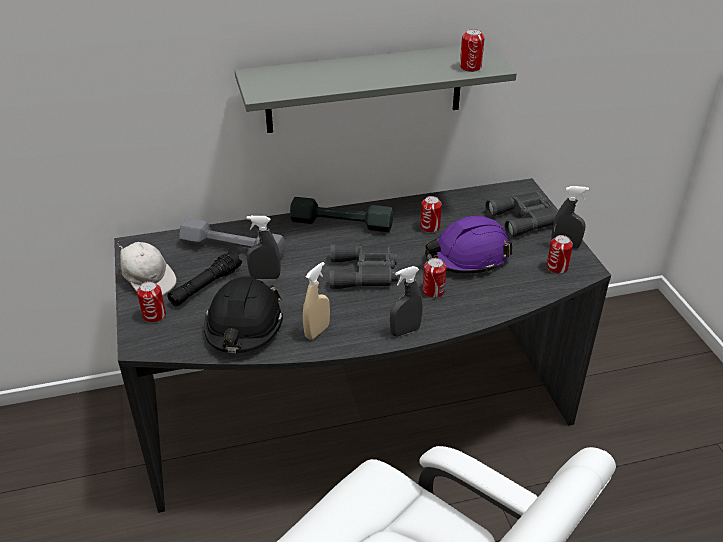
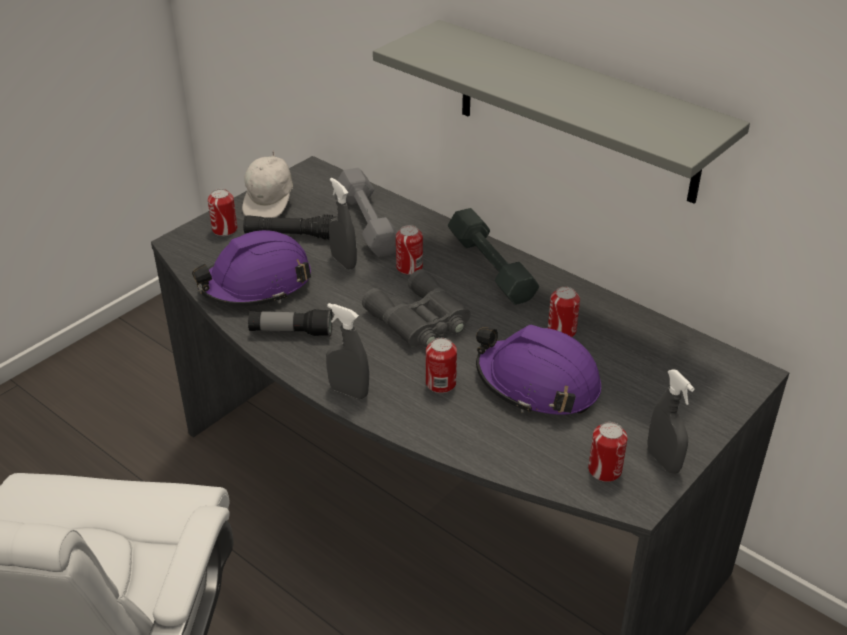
camera: 55 degrees right, 0 degrees up
(244, 326) = (256, 285): black hard hat -> purple hard hat
(317, 331) = (291, 332): beige spray bottle -> flashlight
(470, 67) = (654, 133): can -> can (409, 267)
(526, 219) = (681, 402): grey binoculars -> none

